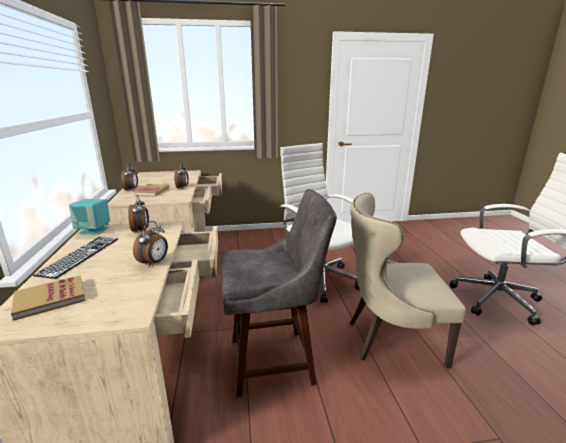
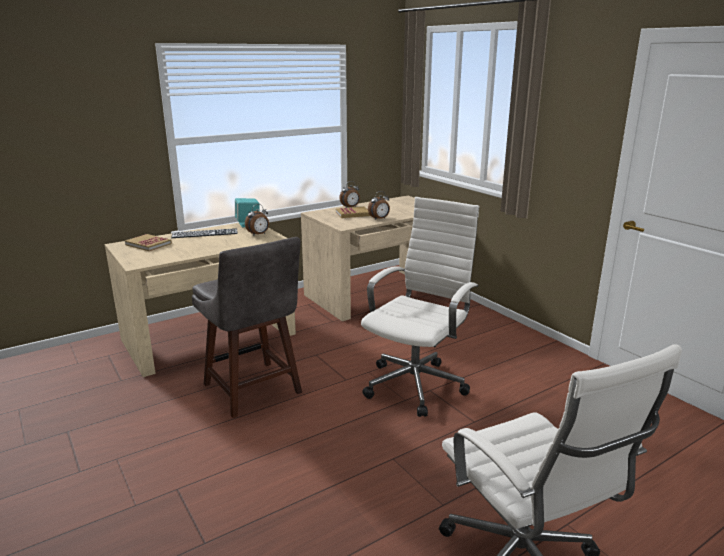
camera: 65 degrees right, 0 degrees up
(154, 263) = (205, 252): alarm clock -> none
(390, 339) = (326, 454): beige chair -> none

